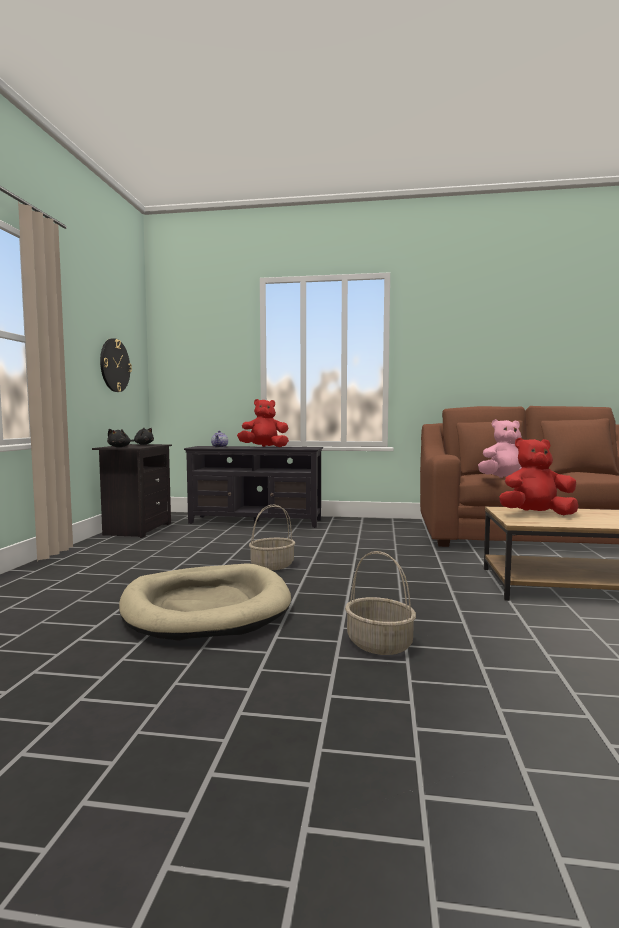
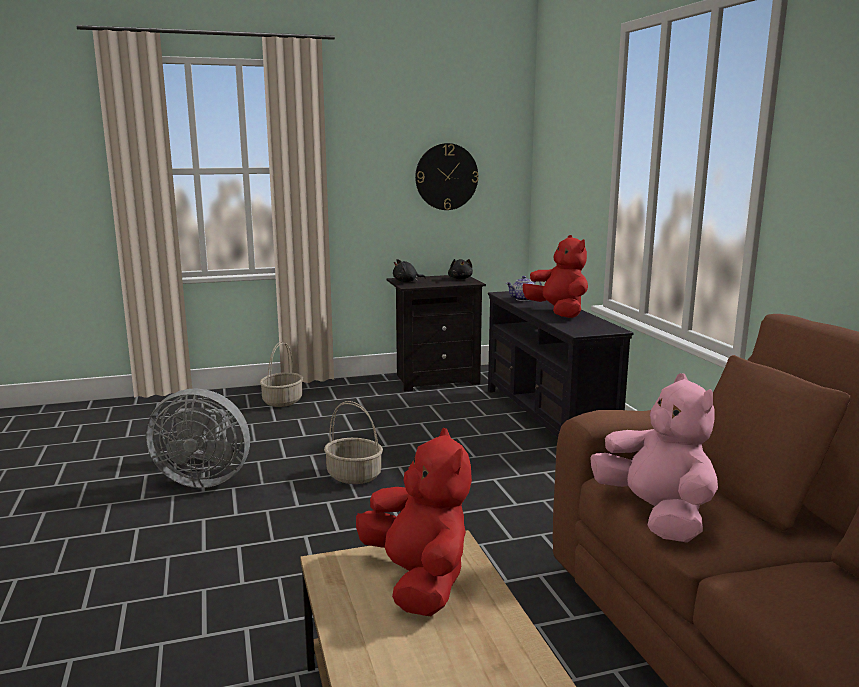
camera: 65 degrees right, 10 degrees up
(206, 607) = (203, 479): beige dog bed -> grey fan
(378, 644) = (126, 585): basket -> basket (282, 401)

